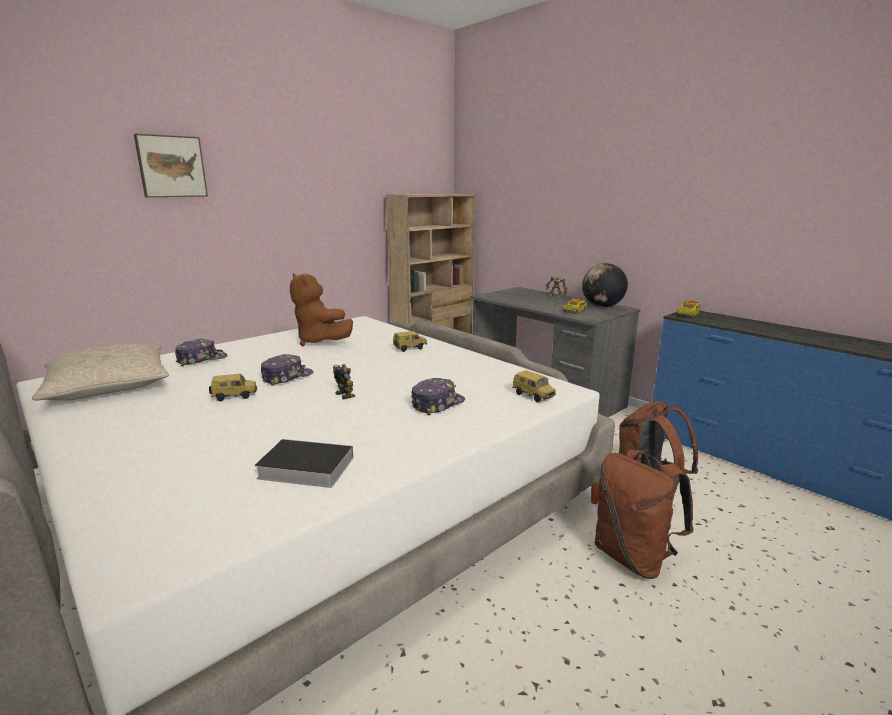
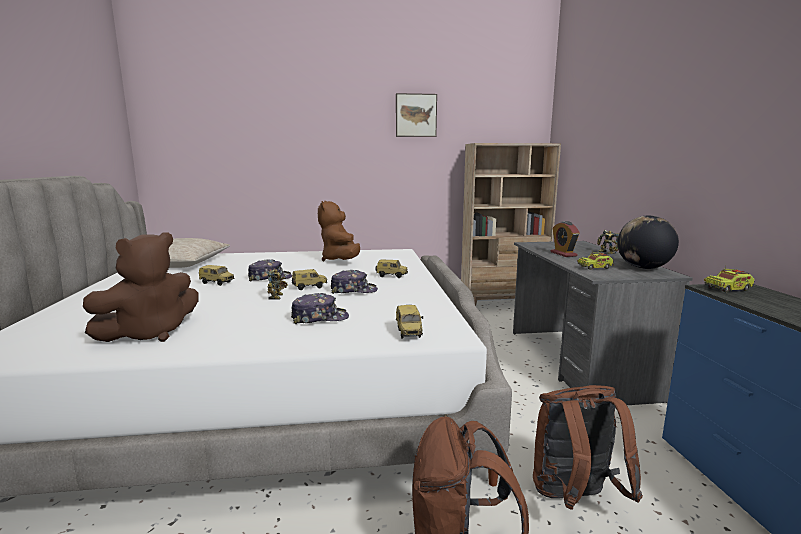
camera: 35 degrees right, 5 degrees down
(171, 166) = (283, 121): picture -> picture (415, 115)
(202, 359) = (251, 259): cap -> cap (353, 290)
(303, 468) = (150, 333): book -> brown plush toy
(356, 377) = (309, 287): none -> toy car
(530, 302) = (563, 254): none -> alarm clock

